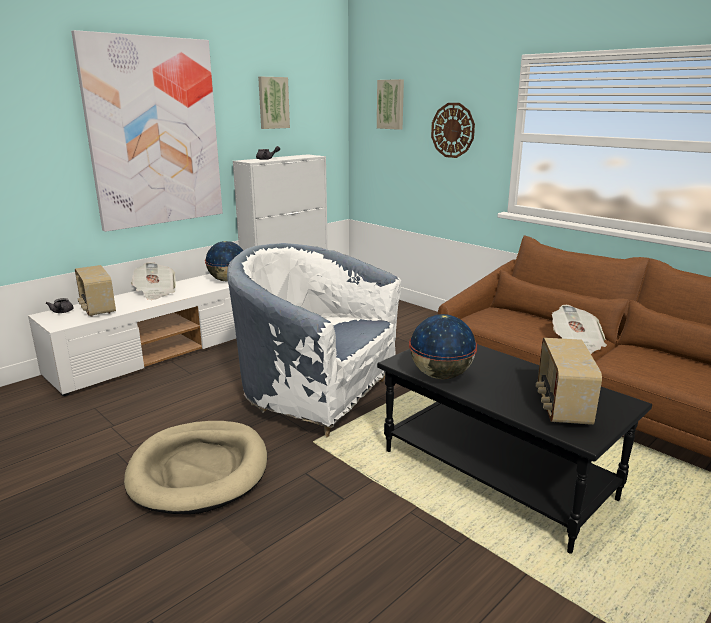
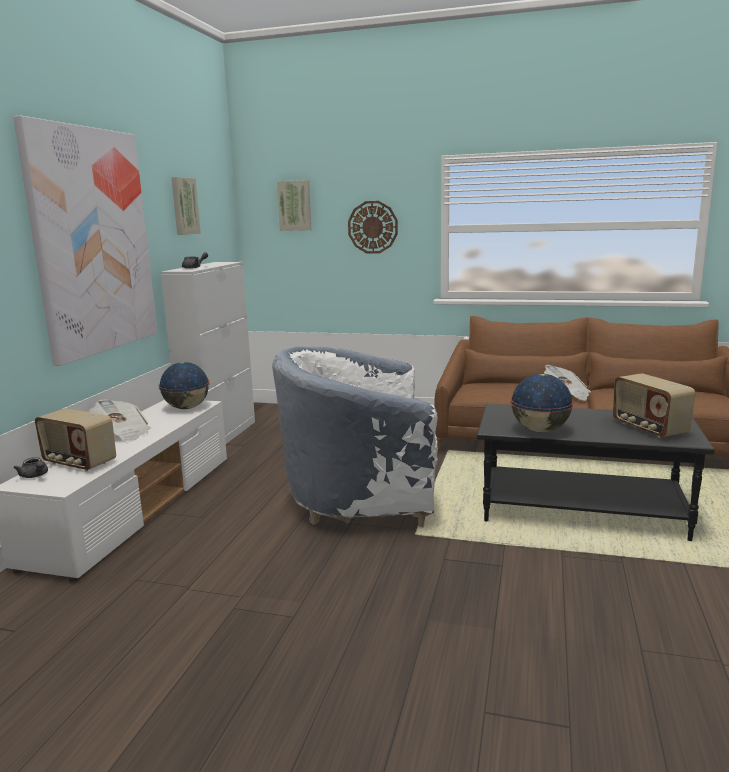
camera: 30 degrees left, 5 degrees down
(199, 470) = (346, 590): beige dog bed -> none

